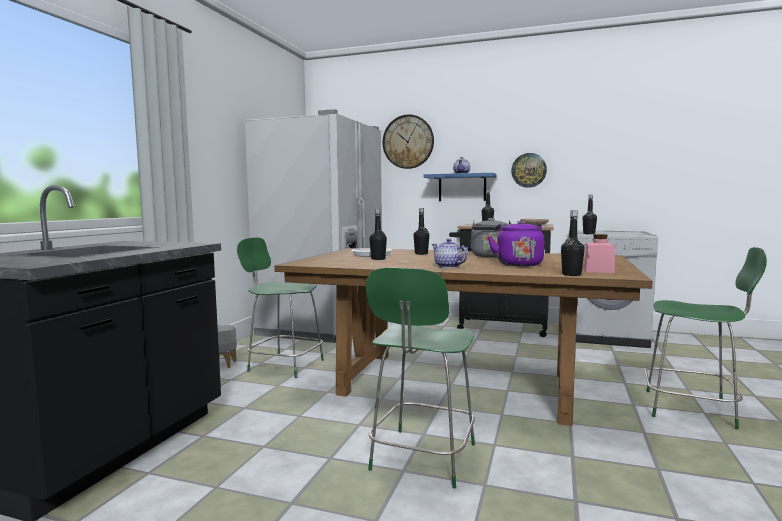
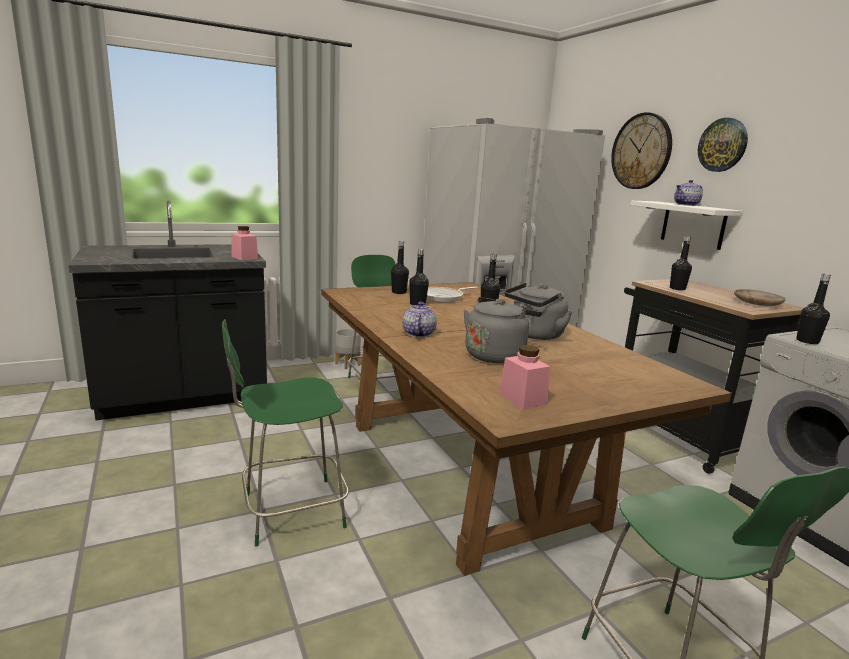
camera: 45 degrees right, 10 degrees up
(189, 244) = (244, 257): none -> pink jar
(462, 187) = (693, 225): blue shelf -> white shelf
(518, 264) = (496, 355): purple kettle -> grey kettle
(529, 170) = (795, 211): wall clock -> wall clock (722, 145)
(571, 274) = (462, 389): black bottle -> black bottle (399, 292)

